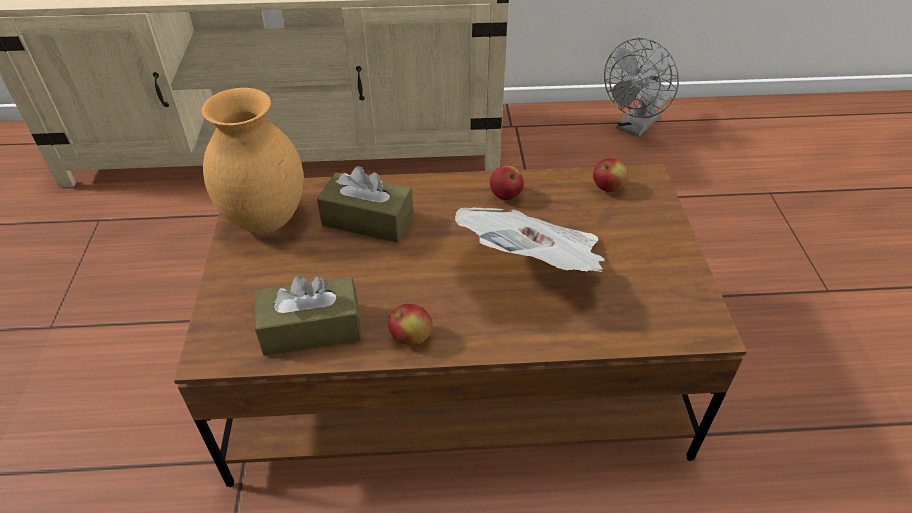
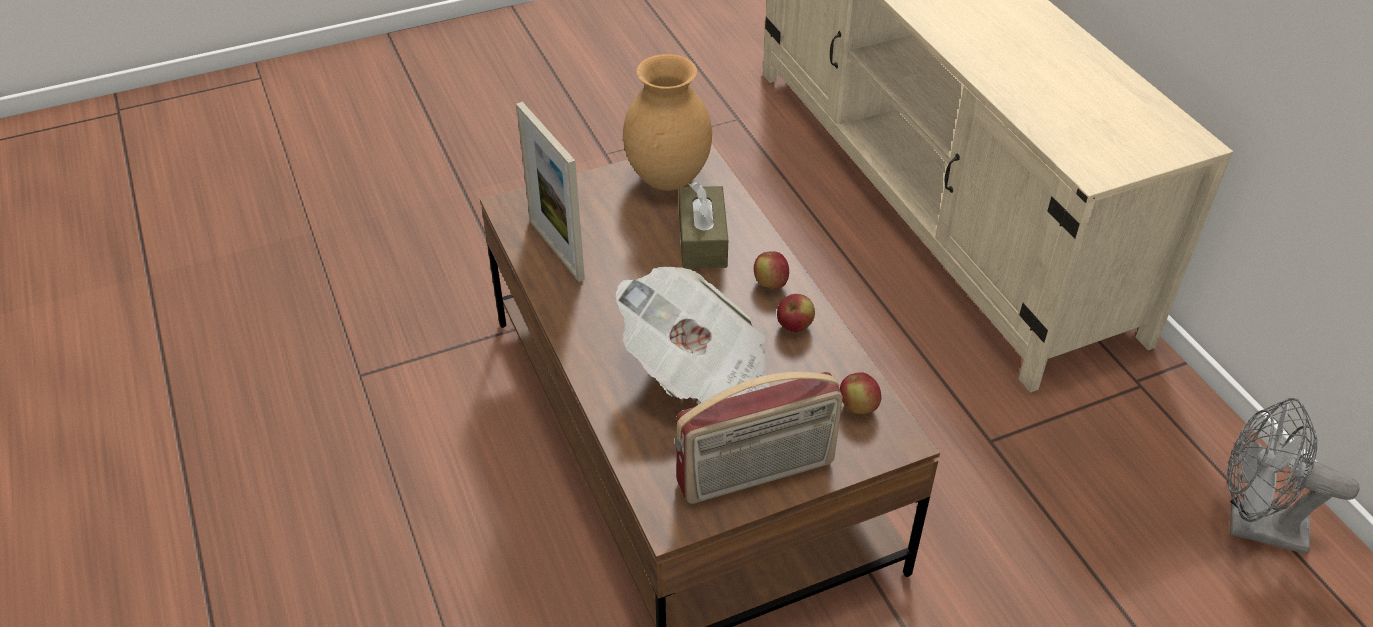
camera: 70 degrees right, 0 degrees up
(311, 328) = (556, 250): brown tissue box -> picture frame
(411, 337) = (571, 311): apple -> apple (770, 284)
(666, 263) = (756, 475): none -> radio

